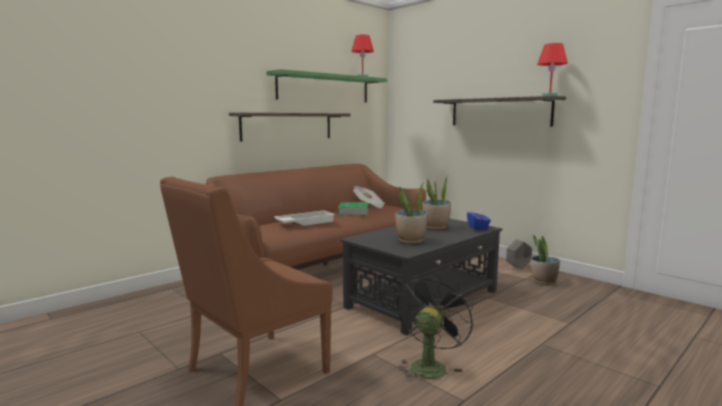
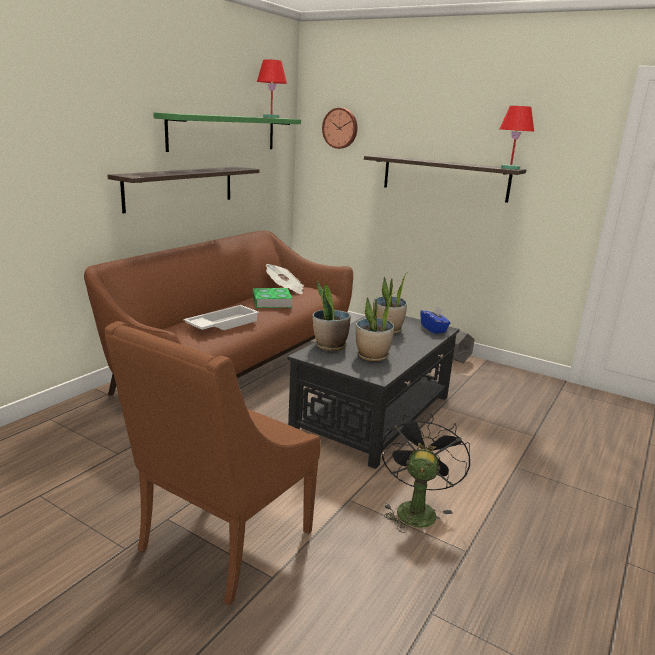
camera: 15 degrees left, 10 degrees up
(419, 83) = (340, 128): none -> wall clock
(543, 282) = (490, 380): potted plant -> potted plant (329, 346)

